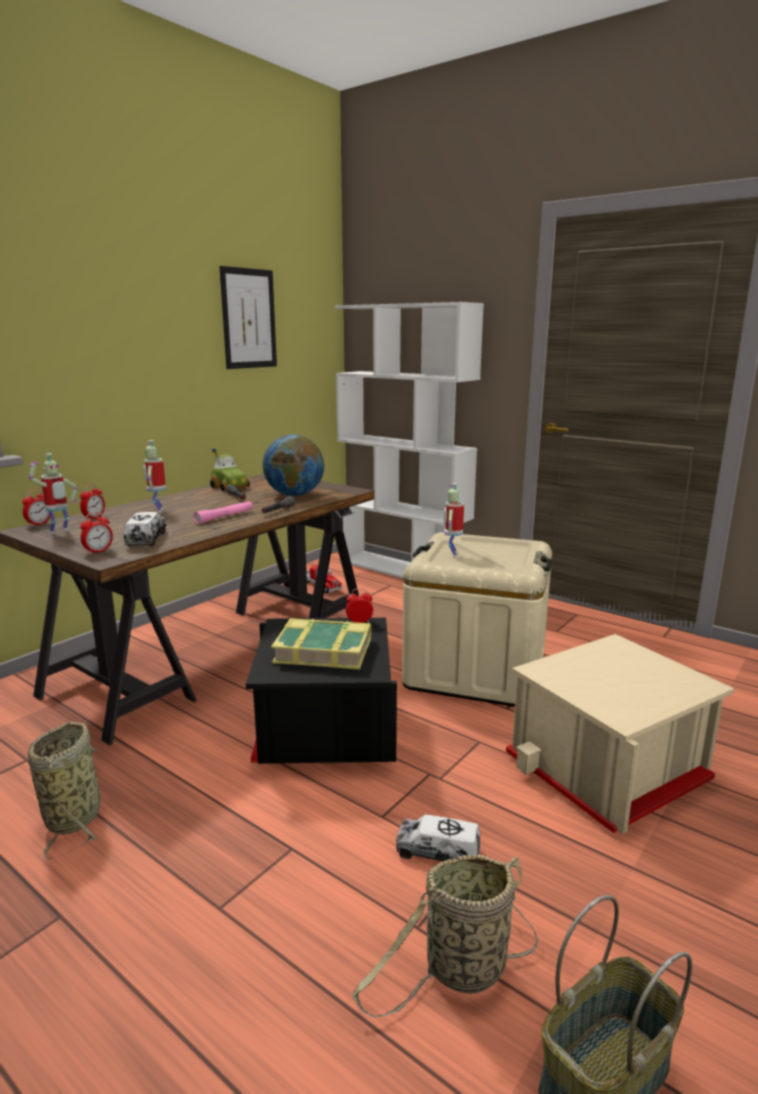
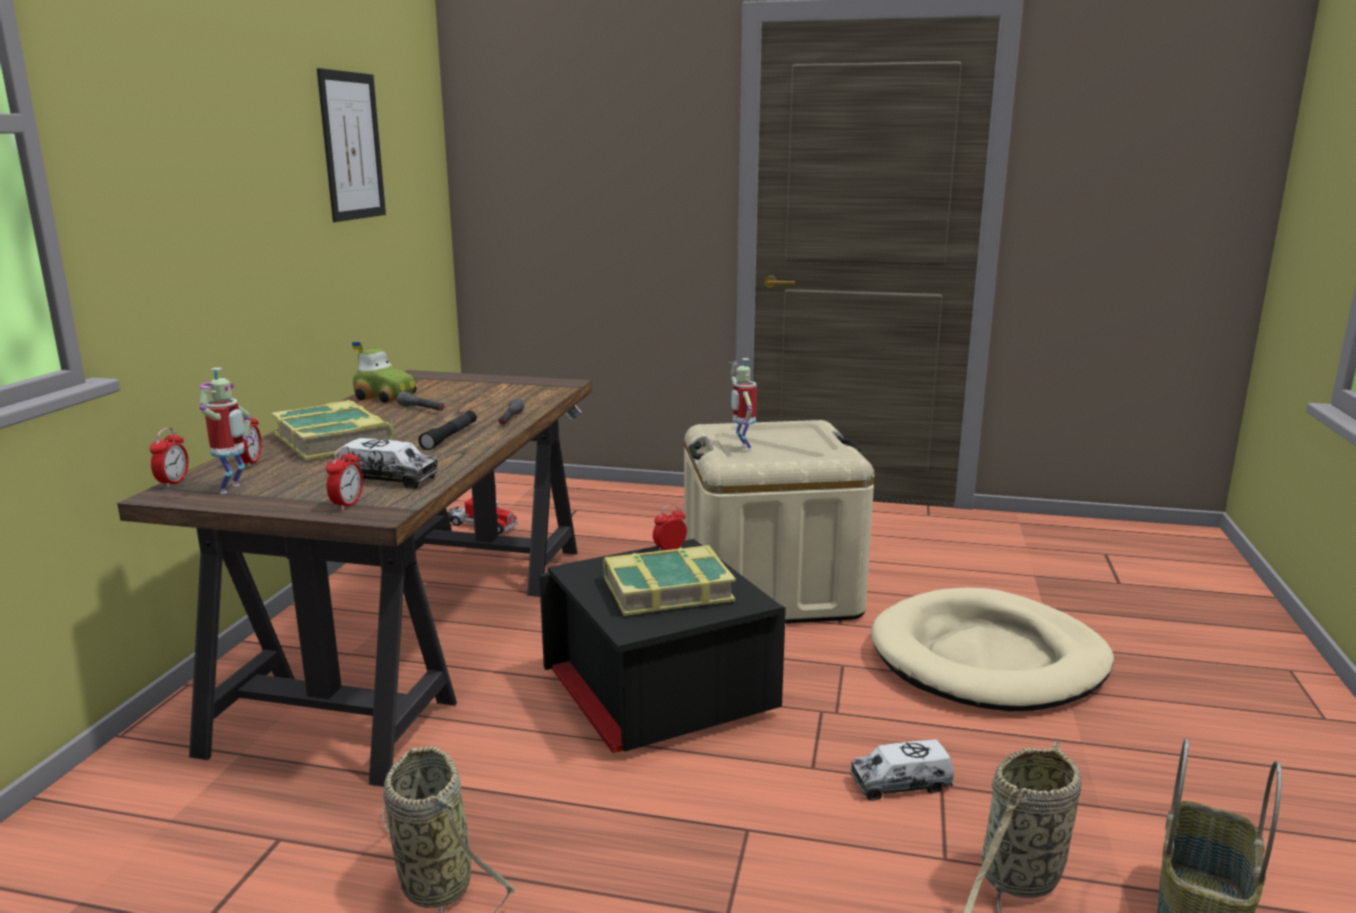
camera: 25 degrees left, 0 degrees up
(146, 539) = (389, 479): toy truck -> toy truck turned 135 degrees clockwise
(158, 510) = (334, 440): toy robot -> book
(224, 517) = (450, 437): pink flashlight -> black flashlight
(294, 495) = (497, 397): globe -> none
(404, 570) = (575, 488): white bookcase -> none
(610, 768) = (988, 658): beige storage box -> beige dog bed

